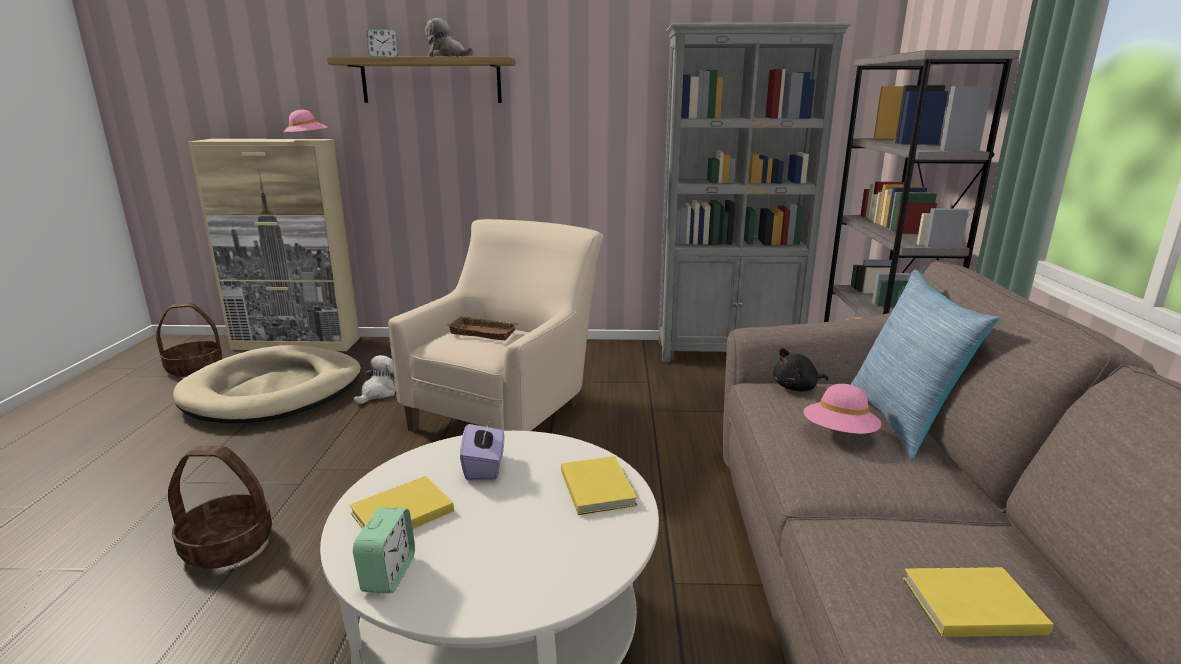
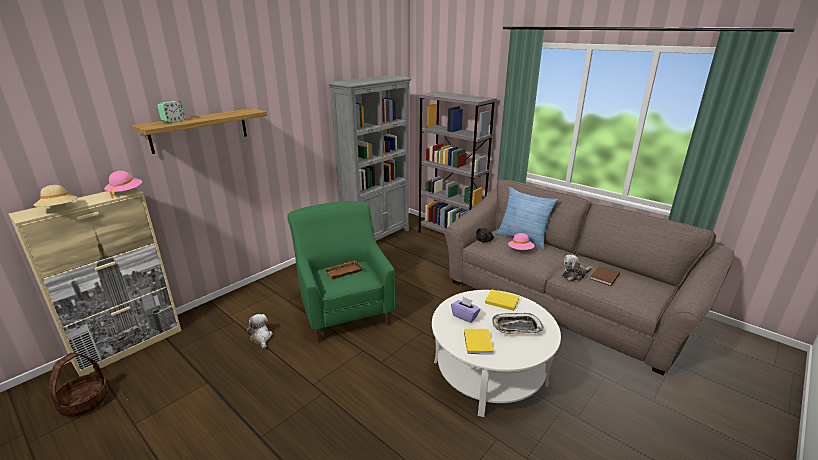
camera: 50 degrees left, 5 degrees up
(227, 546) = (350, 431): basket -> none
(235, 140) = (59, 209): none -> beige hat
(274, 391) = (192, 374): beige dog bed -> none
(388, 574) = (513, 356): alarm clock -> none
(448, 57) = (221, 115): plush toy -> plush toy (574, 275)
(509, 412) = (344, 308): beige armchair -> green armchair
(512, 541) = (516, 327): none -> tray
(968, 604) = (603, 277): yellow book -> brown book

